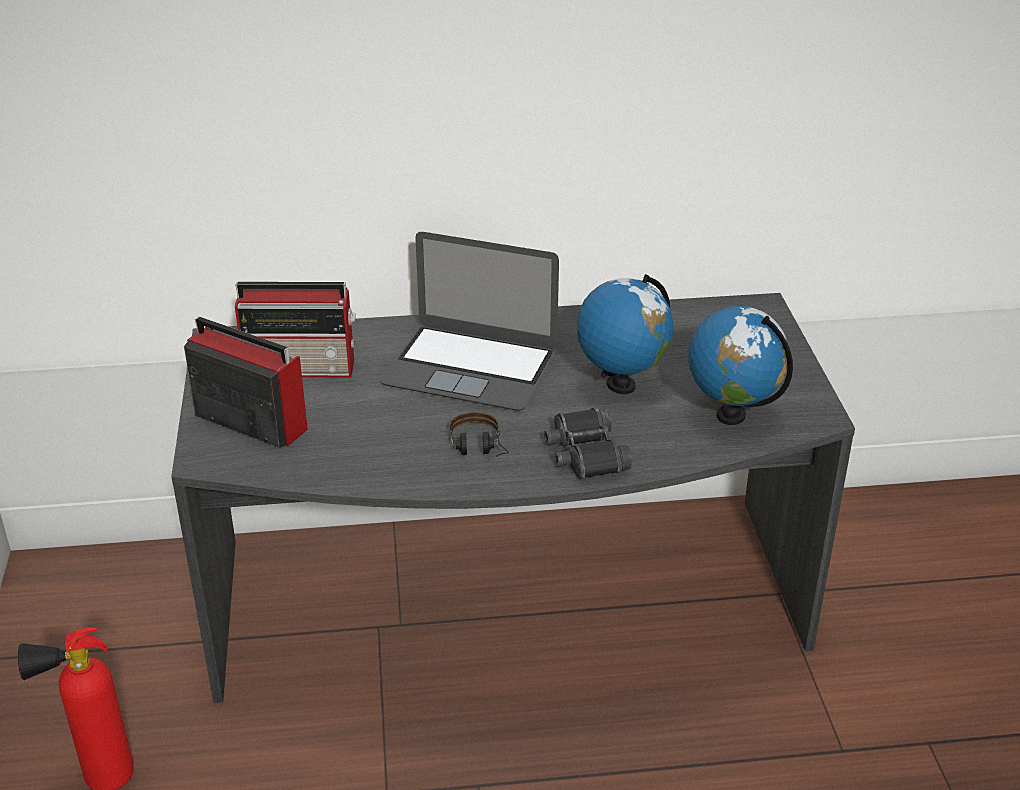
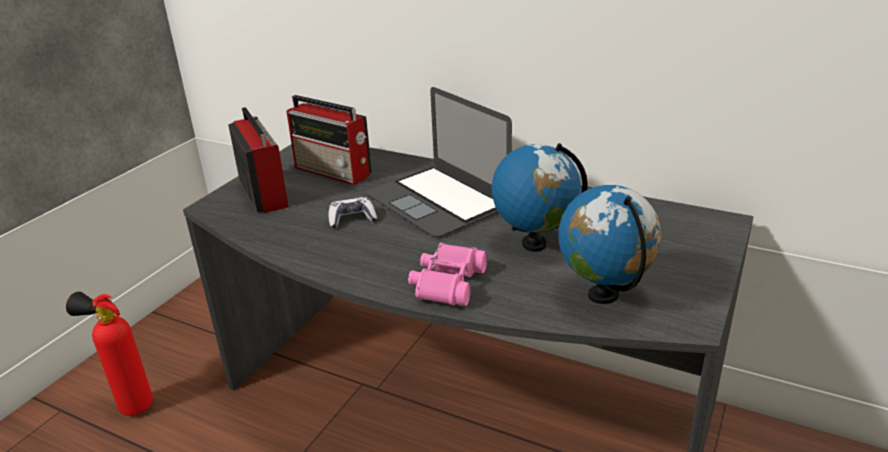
camera: 35 degrees right, 5 degrees down
(403, 420) = (352, 219): none -> game controller
(478, 451) = (374, 255): headphones -> none
(585, 454) = (447, 283): black binoculars -> pink binoculars

